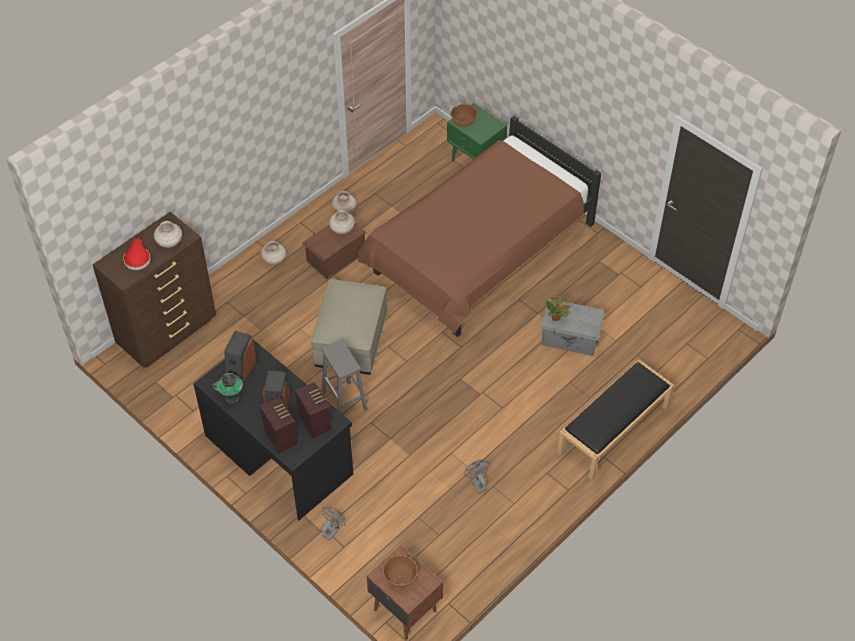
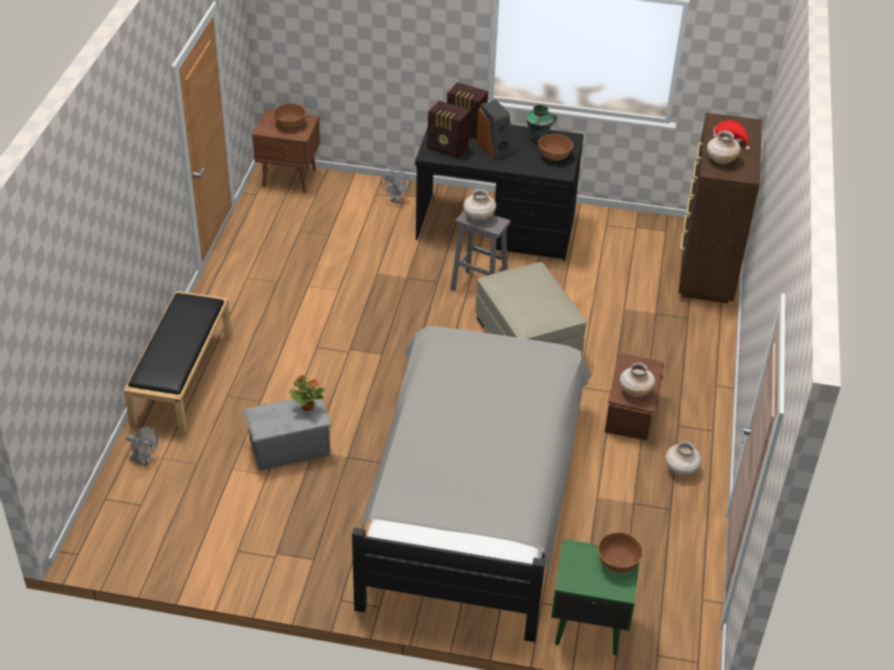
camera: 145 degrees right, 10 degrees down
(240, 370) = (554, 156): speaker -> brown bowl
(274, 260) = (691, 377): beige vase -> beige vase (478, 217)
(477, 483) = (294, 278): grey fan -> grey fan (145, 460)
(479, 252) = (474, 496): brown bed -> grey bed

